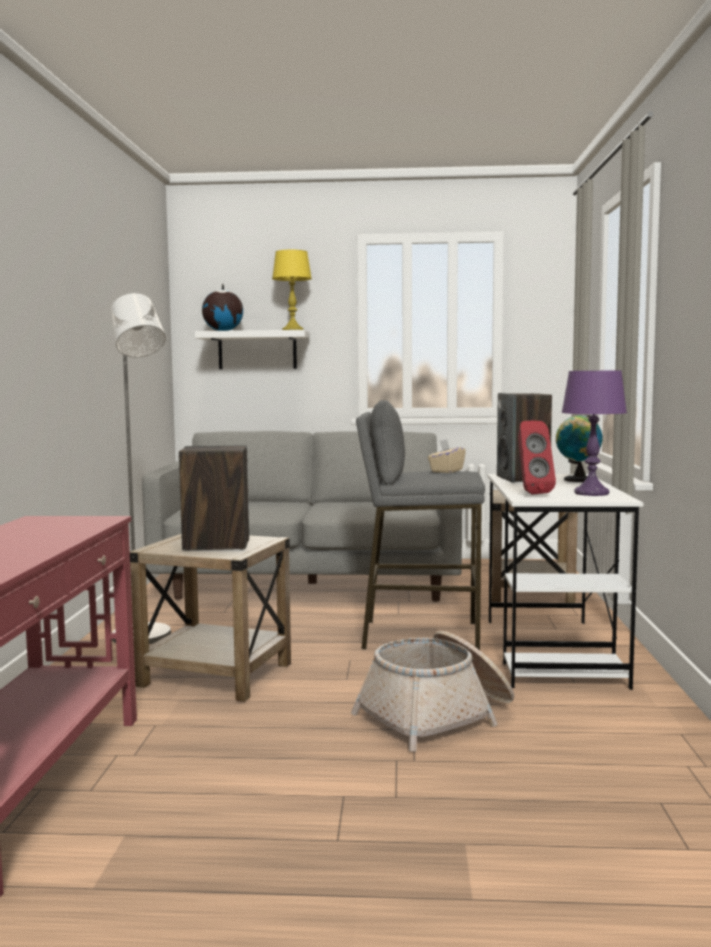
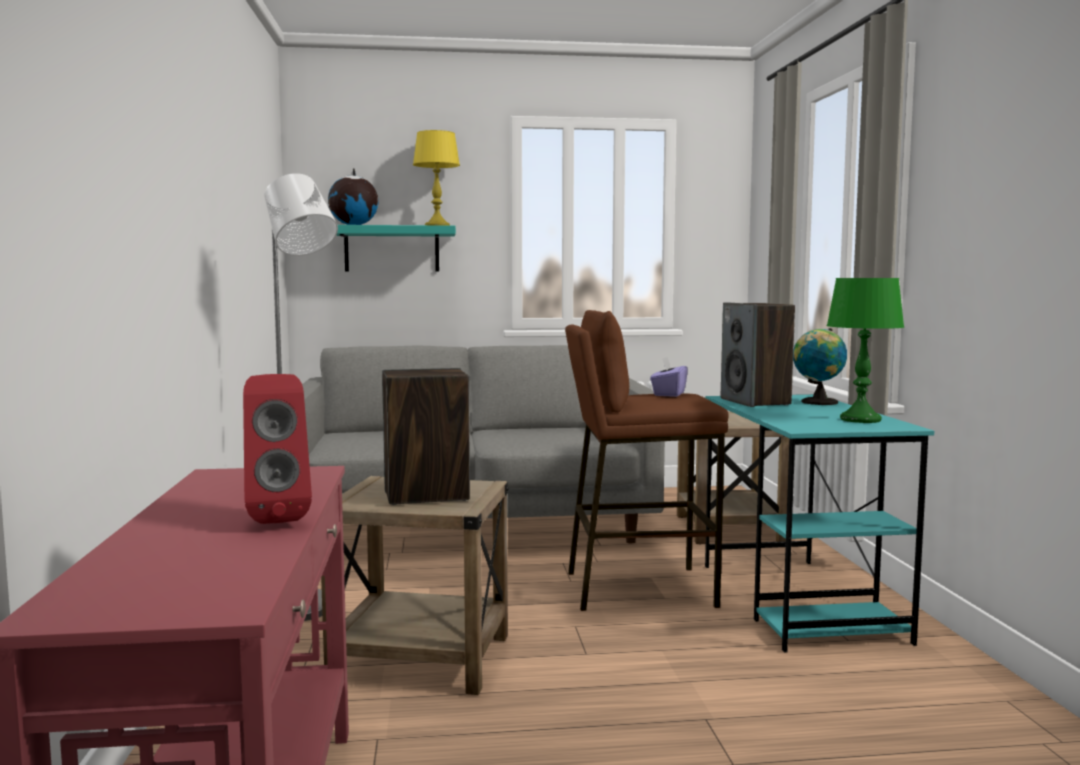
camera: 10 degrees left, 0 degrees up
(257, 350) = (392, 249): white shelf -> turquoise shelf
(420, 635) = (638, 588): grey stool -> brown stool
(438, 716) = (724, 697): basket -> none
(446, 471) = (668, 394): beige tissue box -> purple tissue box
(531, 493) = (795, 421): red speaker -> red speaker (278, 517)
(552, 652) = (799, 601): white desk -> turquoise desk
(591, 493) = (860, 419): purple table lamp -> green table lamp

